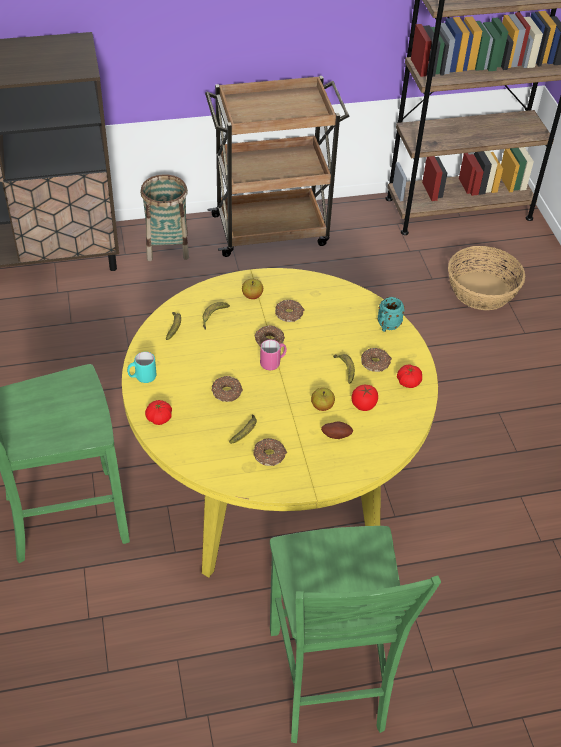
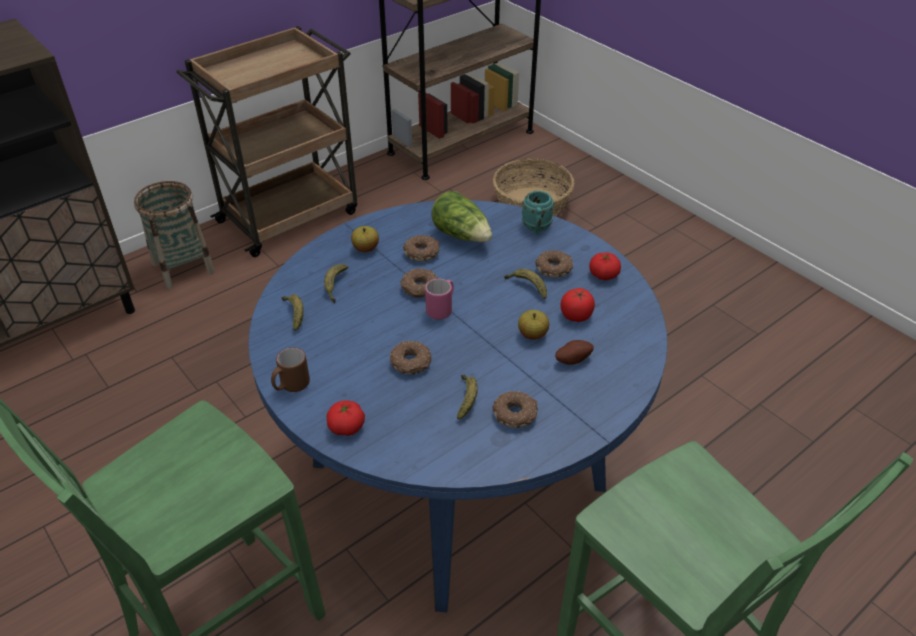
camera: 25 degrees left, 5 degrees down
(142, 377) = (291, 386): turquoise mug -> brown mug
(274, 489) = (457, 475): yellow dining table -> blue dining table
(328, 311) = (462, 235): none -> lettuce

